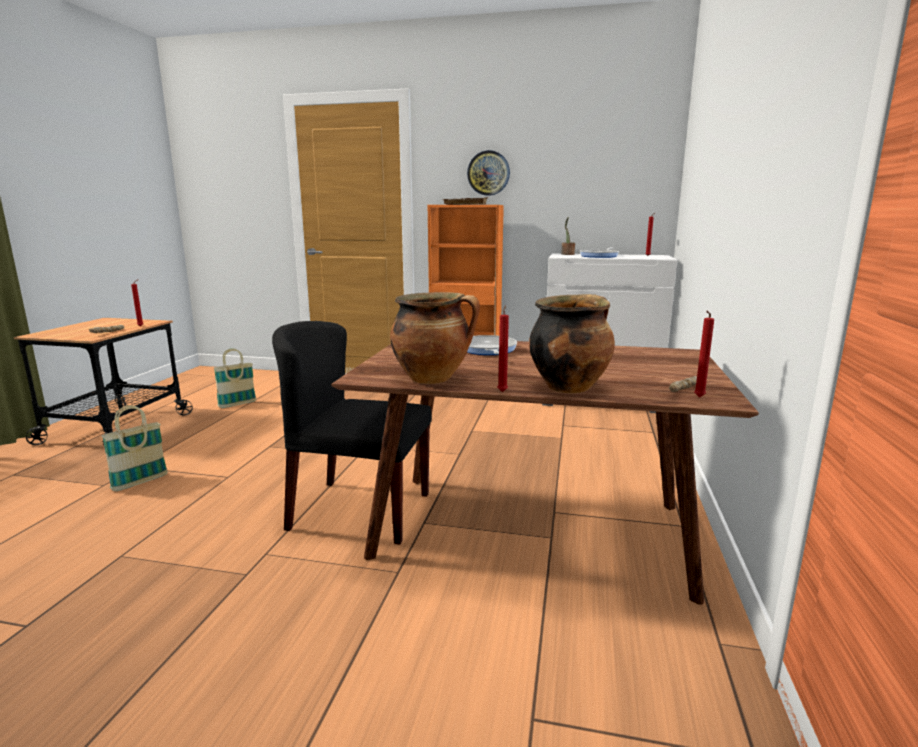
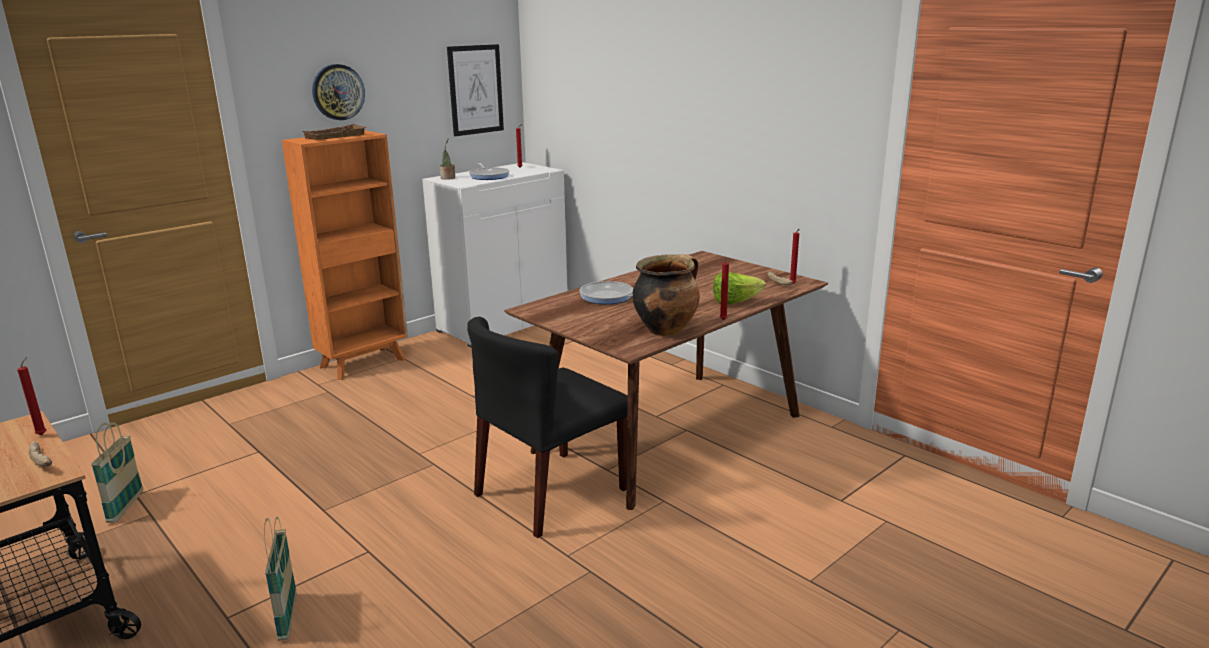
camera: 55 degrees left, 5 degrees up
(569, 386) = (735, 302): cooking pot -> lettuce
(623, 179) = (475, 90): none -> picture

